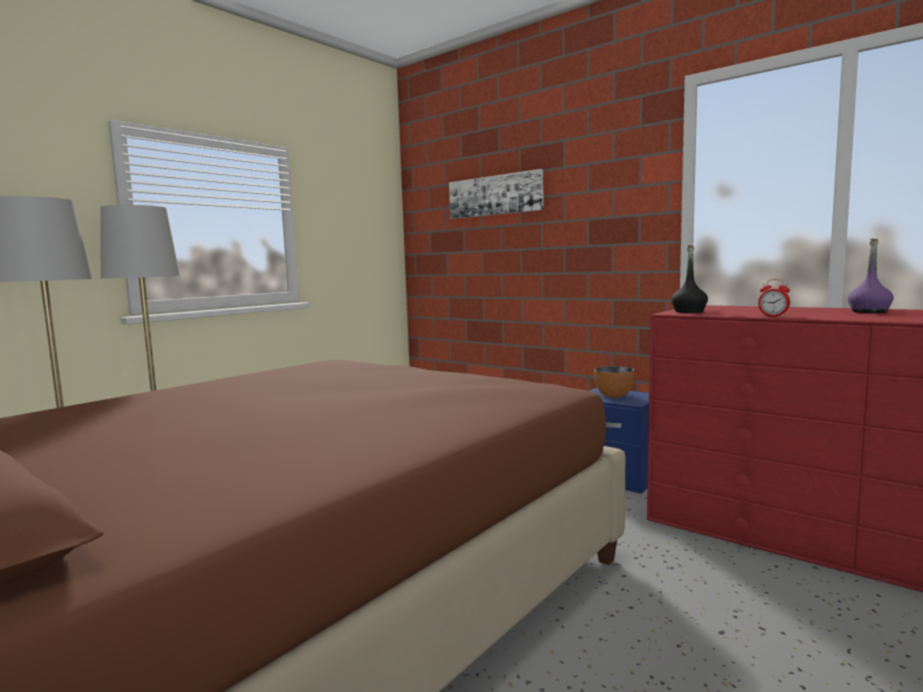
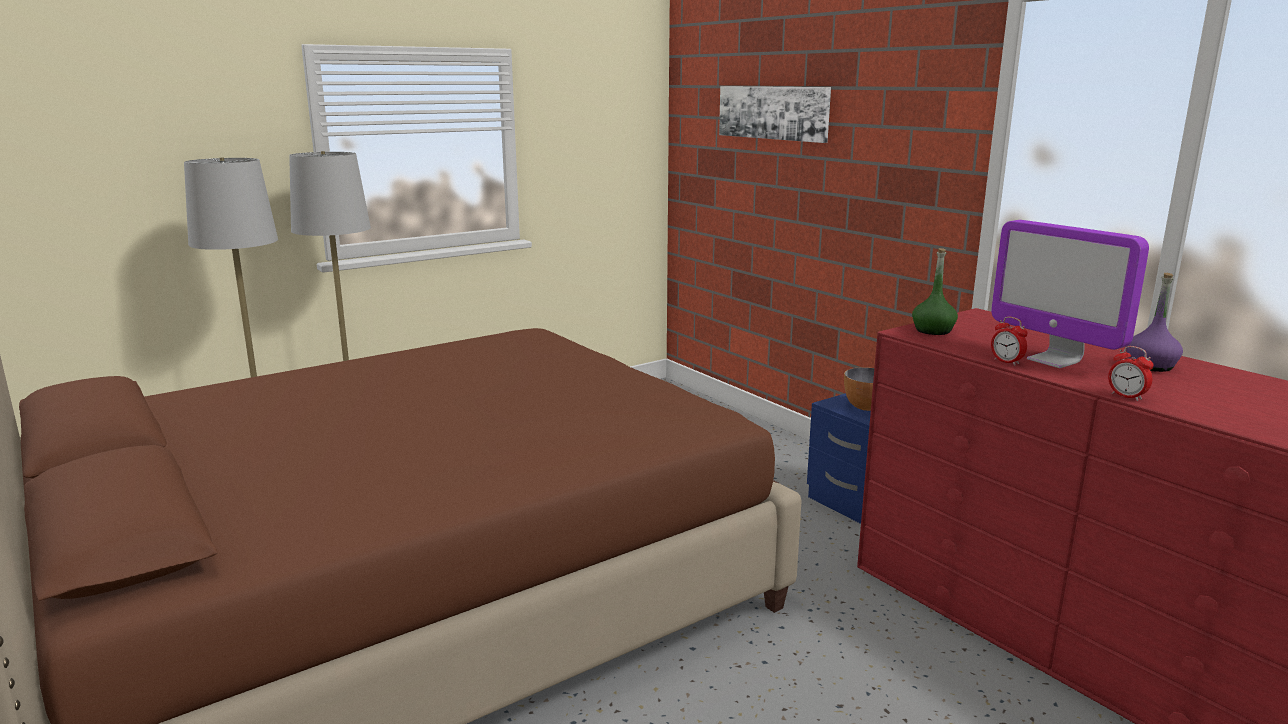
camera: 15 degrees right, 10 degrees up
(689, 311) = (933, 330): black bottle -> green bottle
(802, 314) = (1054, 360): none -> monitor
(893, 320) = (1126, 396): none -> alarm clock

